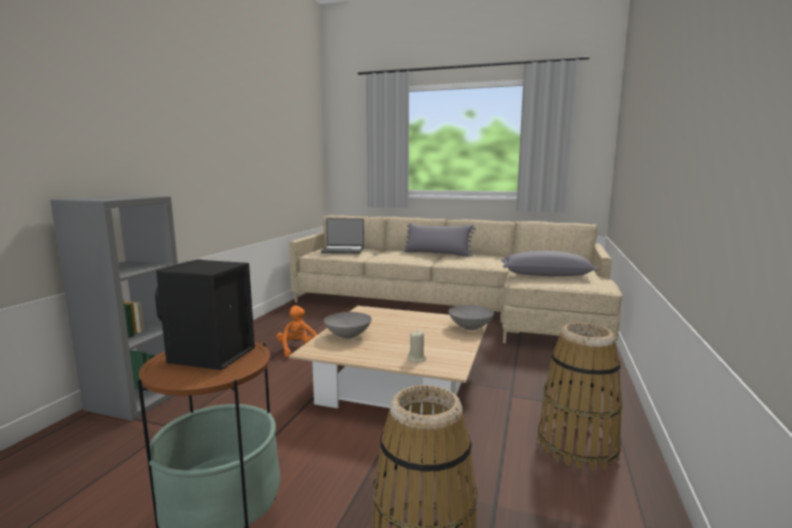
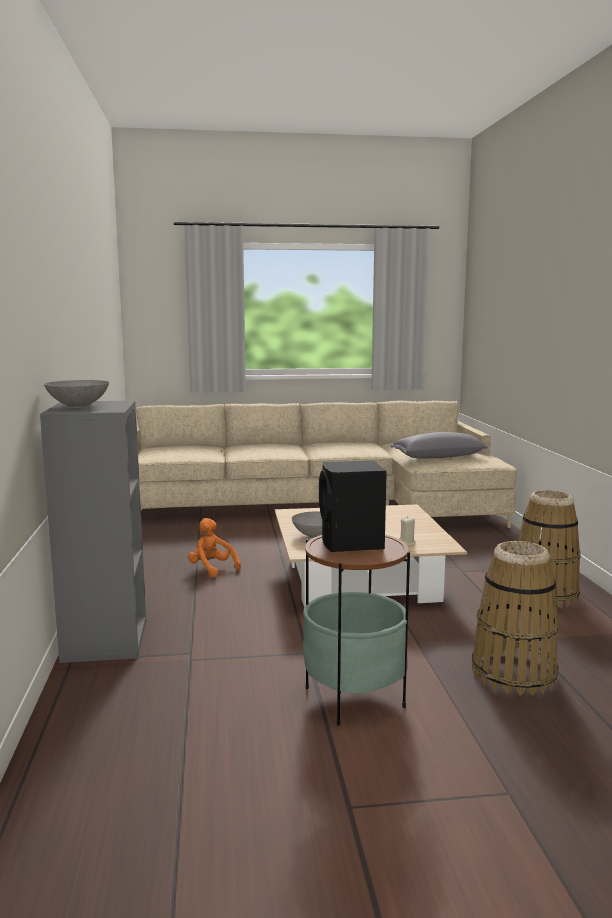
camera: 25 degrees left, 0 degrees up
(343, 250) = (184, 450): laptop -> none
(437, 253) = (299, 445): grey pillow -> none
(469, 327) = (413, 514): grey bowl -> grey bowl (77, 406)

